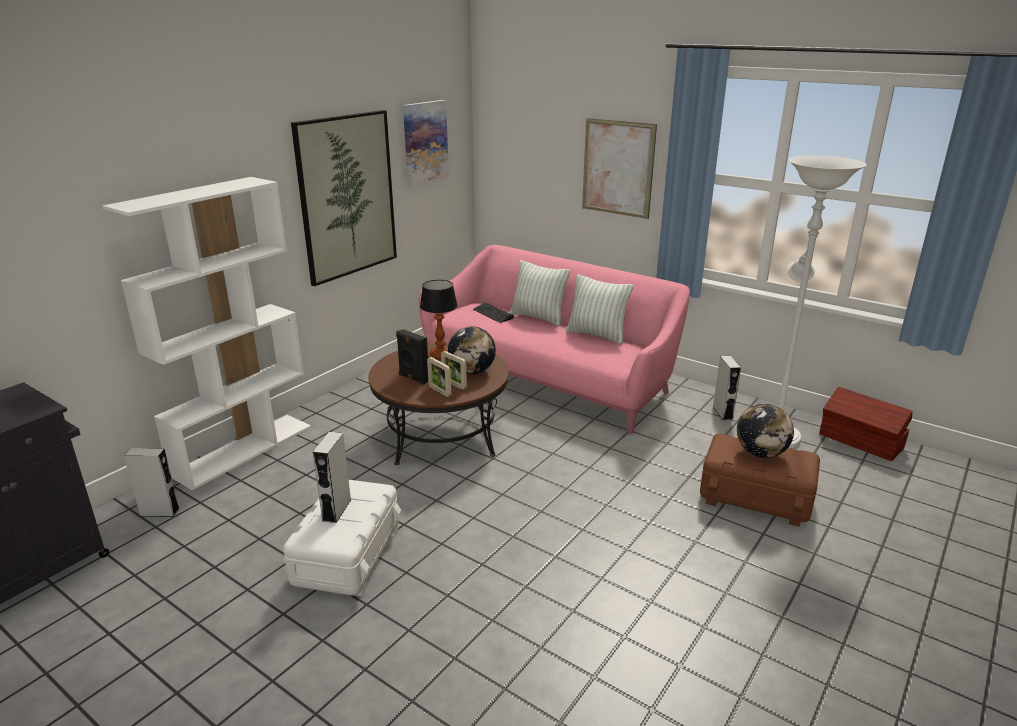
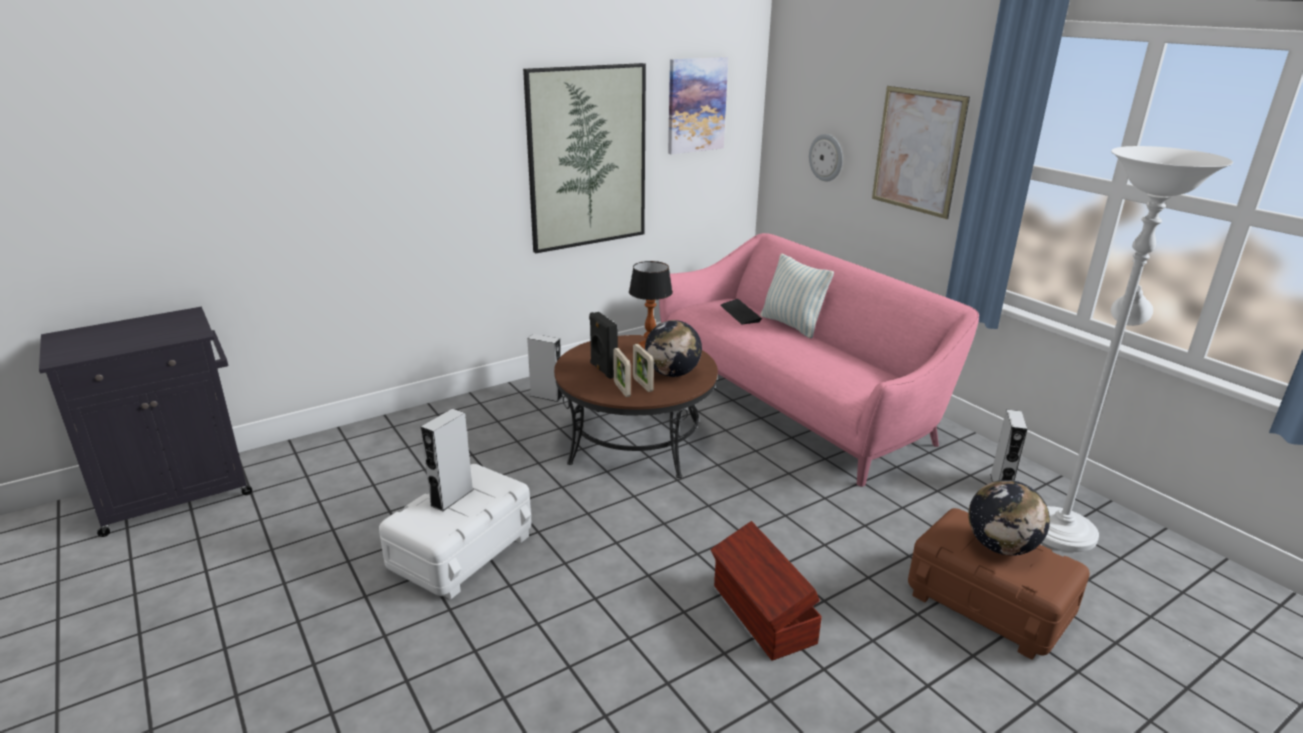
camera: 20 degrees right, 0 degrees up
(159, 512) = (318, 462): grey speaker -> grey speaker (546, 396)
(243, 449) = (429, 416): white bookcase -> none
(537, 178) = (826, 157): none -> wall clock
(597, 335) = (851, 356): pillow -> none
(861, 442) = (1192, 566): brown storage box -> brown storage box (762, 615)

